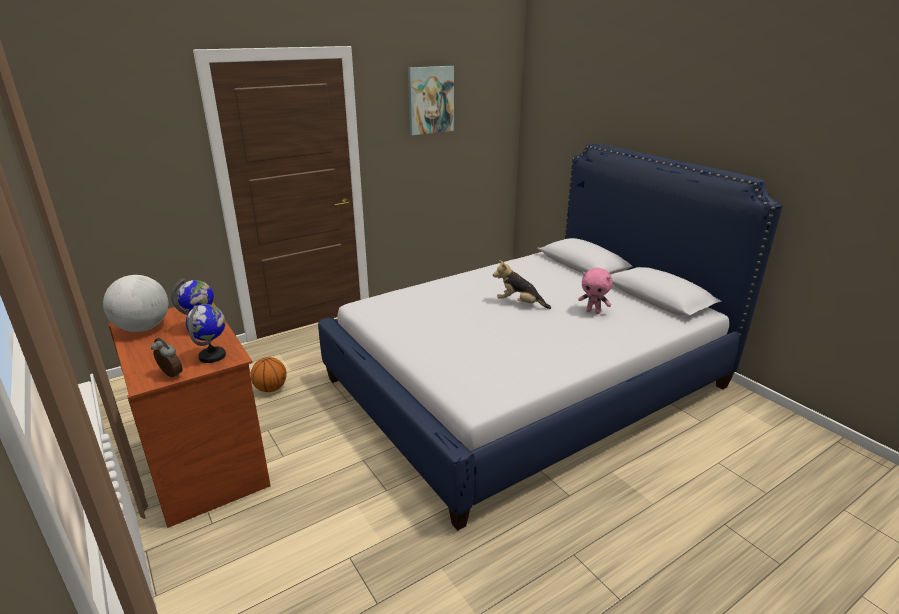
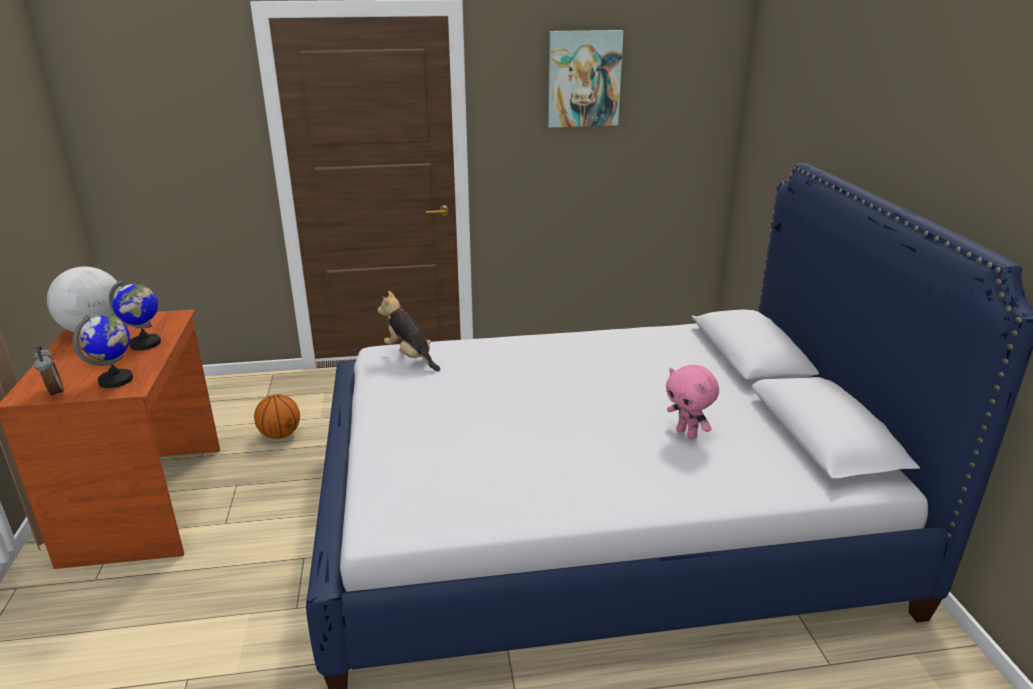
camera: 25 degrees right, 0 degrees up
(519, 304) = (587, 396): plush toy -> plush toy (410, 357)

